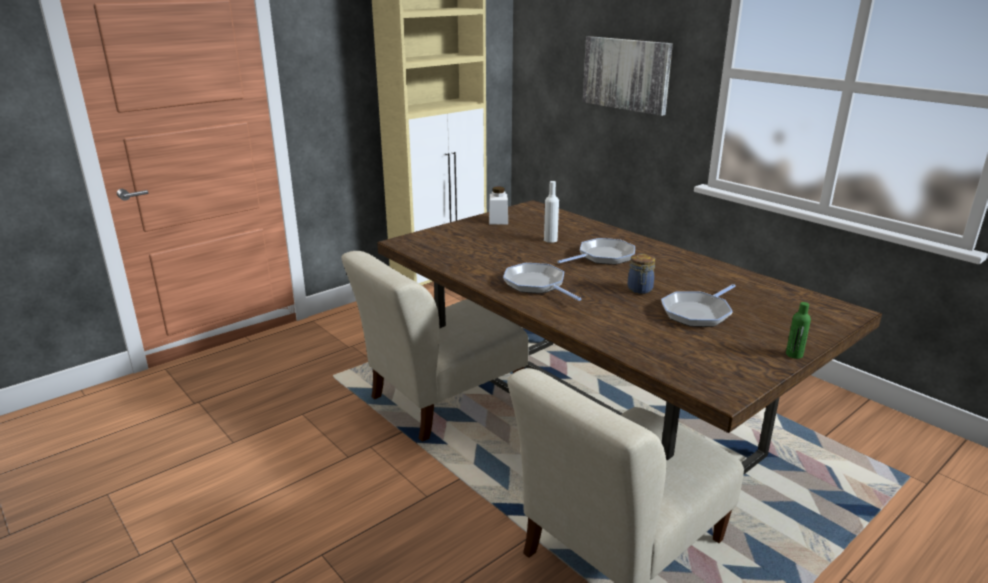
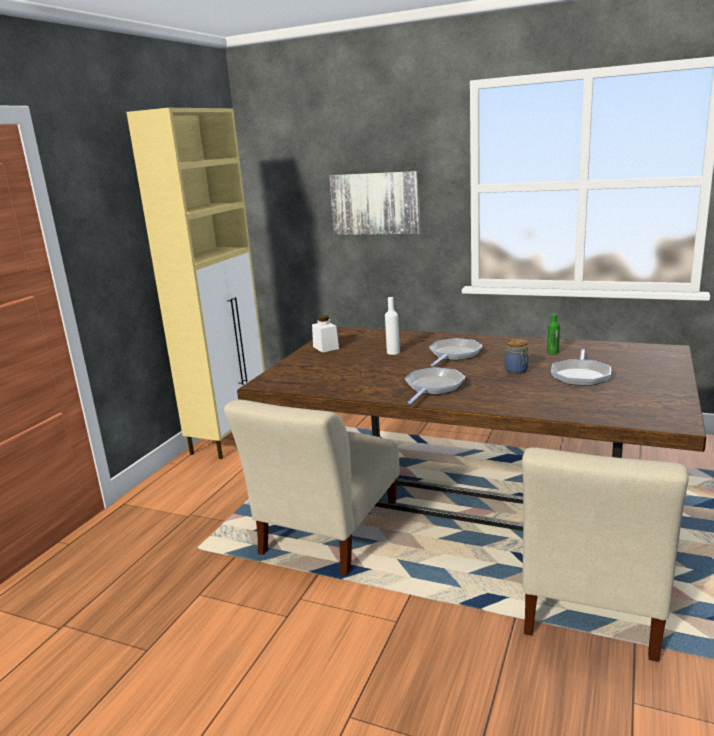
camera: 25 degrees left, 5 degrees down
(536, 284) = (433, 387): frying pan -> frying pan turned 90 degrees clockwise
(794, 354) = (681, 385): green bottle -> green bottle (552, 352)

